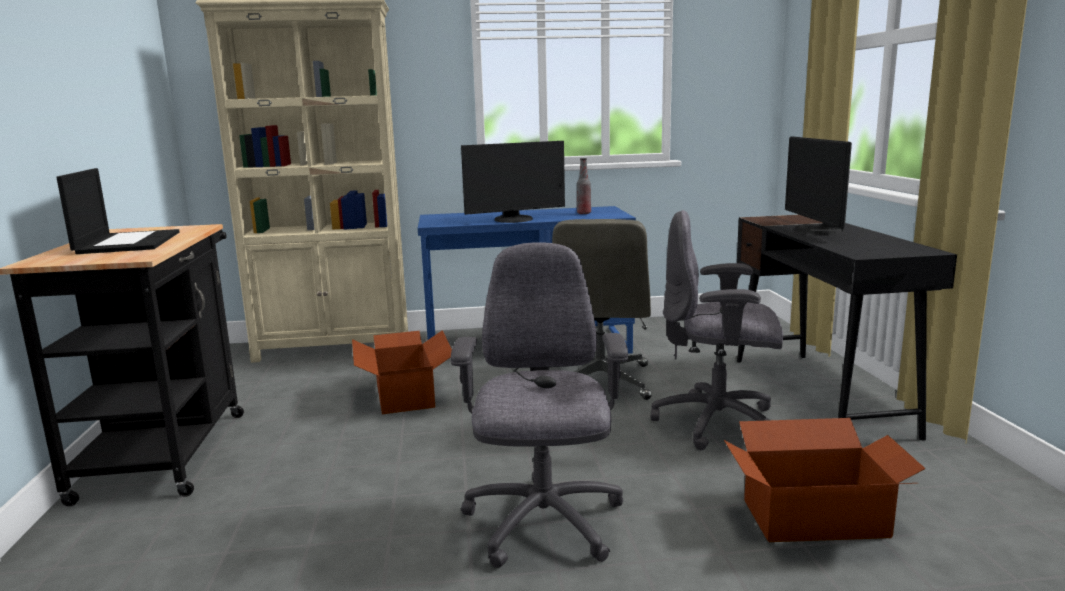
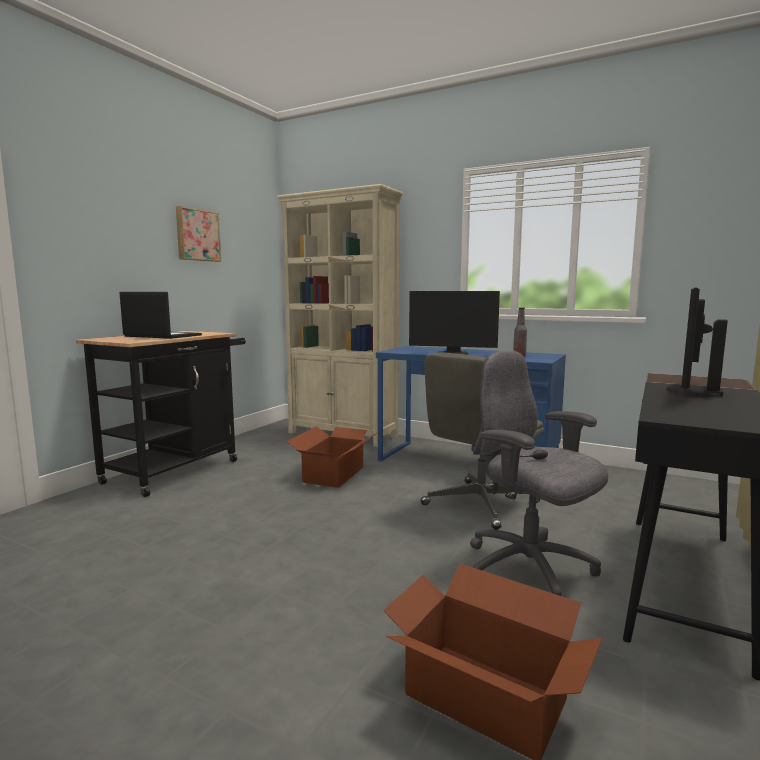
camera: 35 degrees right, 5 degrees down
(91, 66) = (197, 235): none -> picture
(128, 242) = (161, 336): laptop -> laptop turned 90 degrees counterclockwise
(543, 524) = (271, 592): grey office chair -> none

